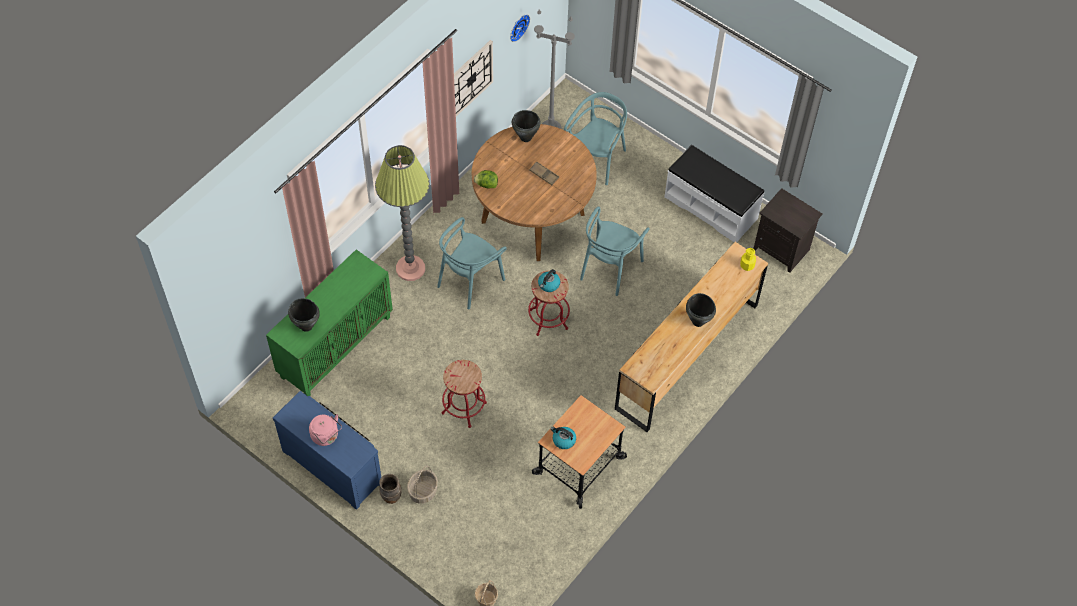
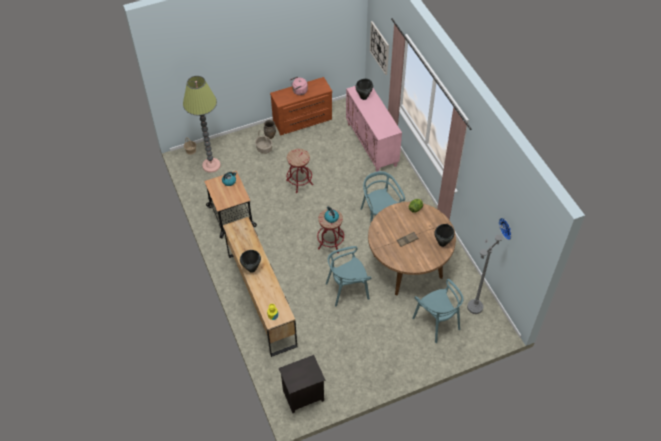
camera: 120 degrees right, 5 degrees down
(333, 464) = (303, 121): blue dresser -> brown dresser
(336, 346) = (372, 145): green cabinet -> pink cabinet
(410, 268) = (404, 193): floor lamp -> floor lamp (211, 165)
(470, 79) = (478, 194): wall clock -> wall clock (379, 48)
(610, 268) = (347, 289): turquoise chair -> turquoise chair turned 75 degrees counterclockwise
(711, 207) = (361, 371): white bench -> none

